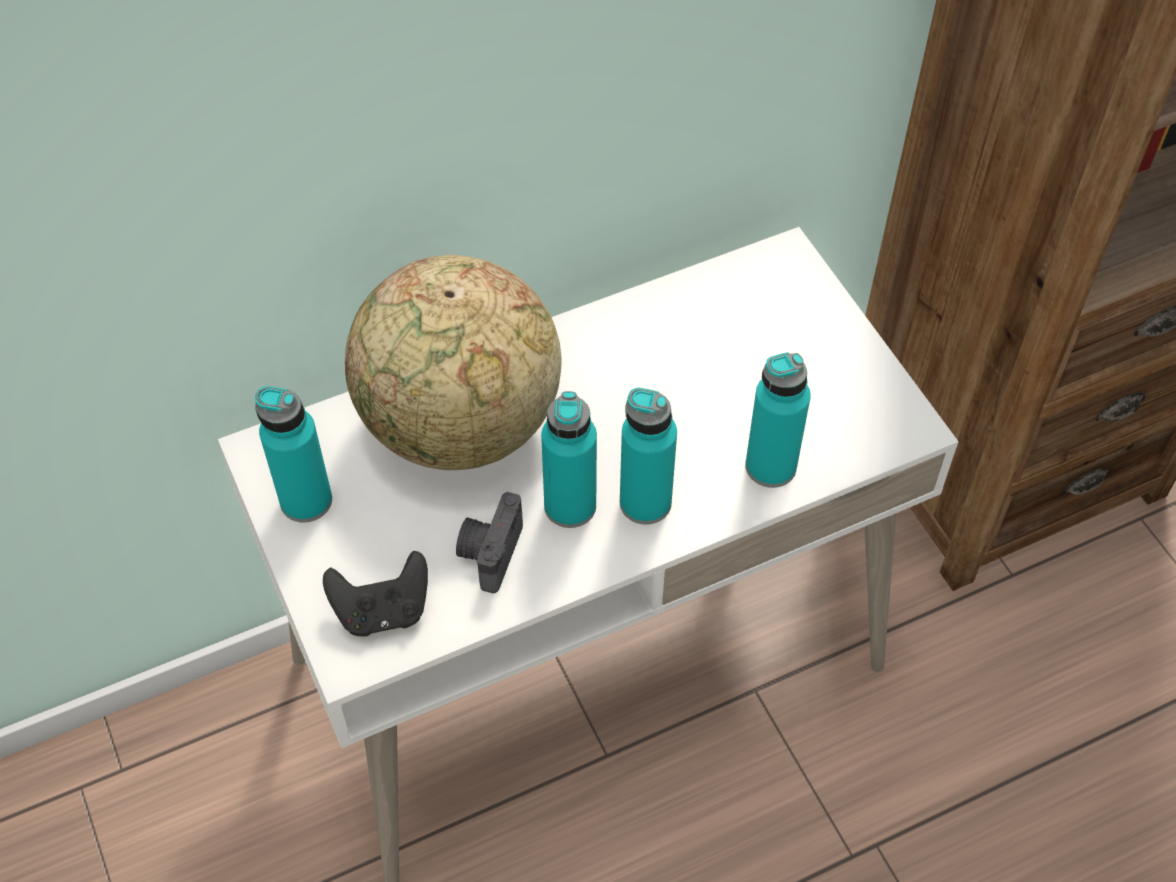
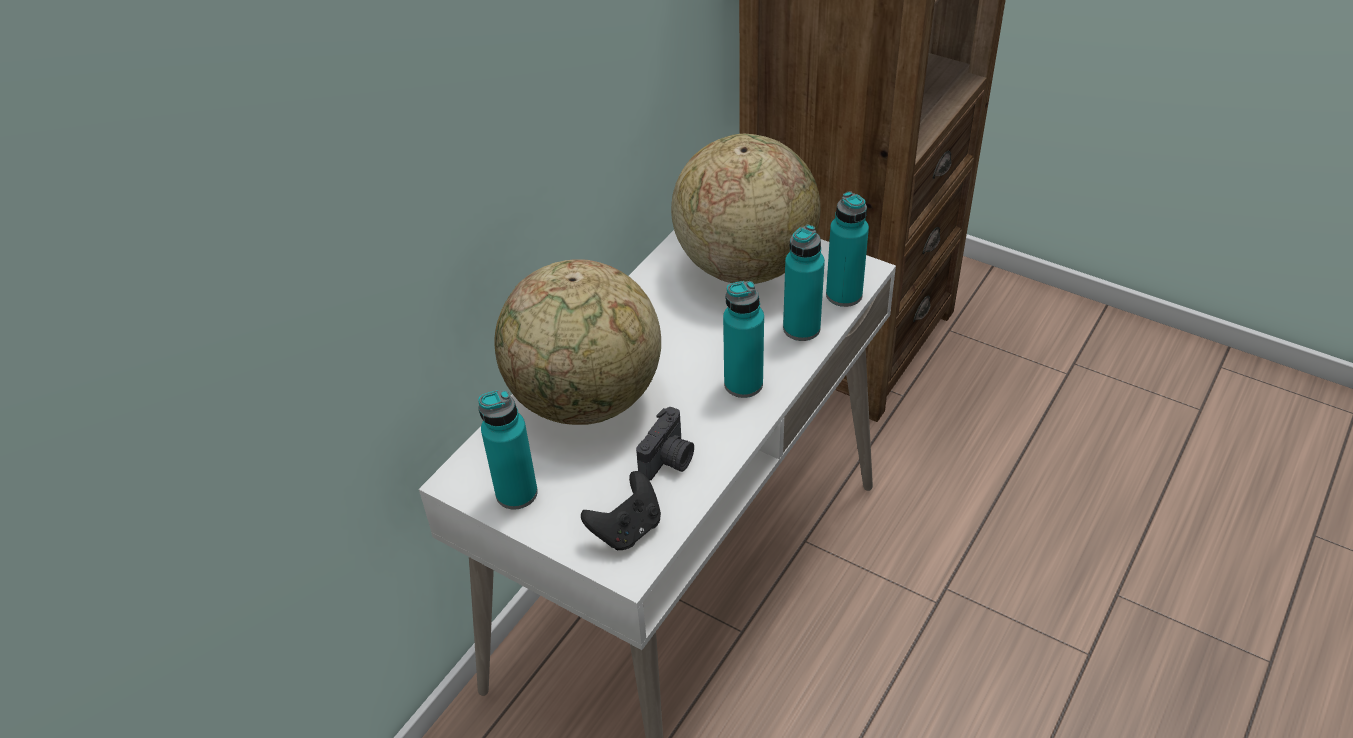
camera: 30 degrees left, 10 degrees down
(489, 553) = (669, 460): camera -> camera turned 135 degrees counterclockwise
(570, 506) = (698, 409): turquoise bottle -> turquoise bottle (844, 295)
(772, 345) = (745, 265): none -> globe

